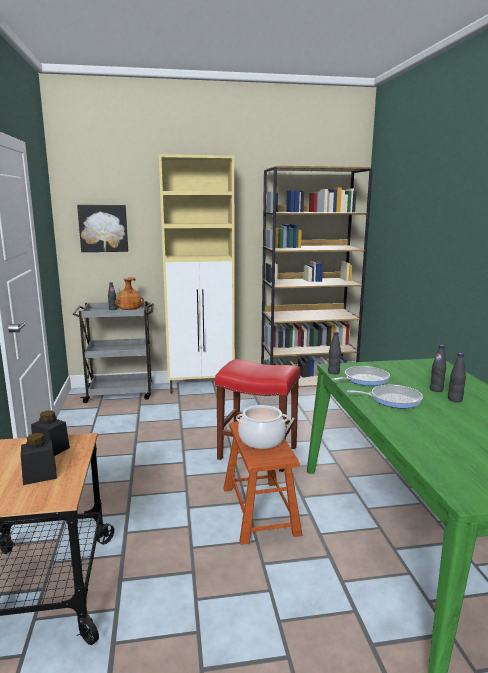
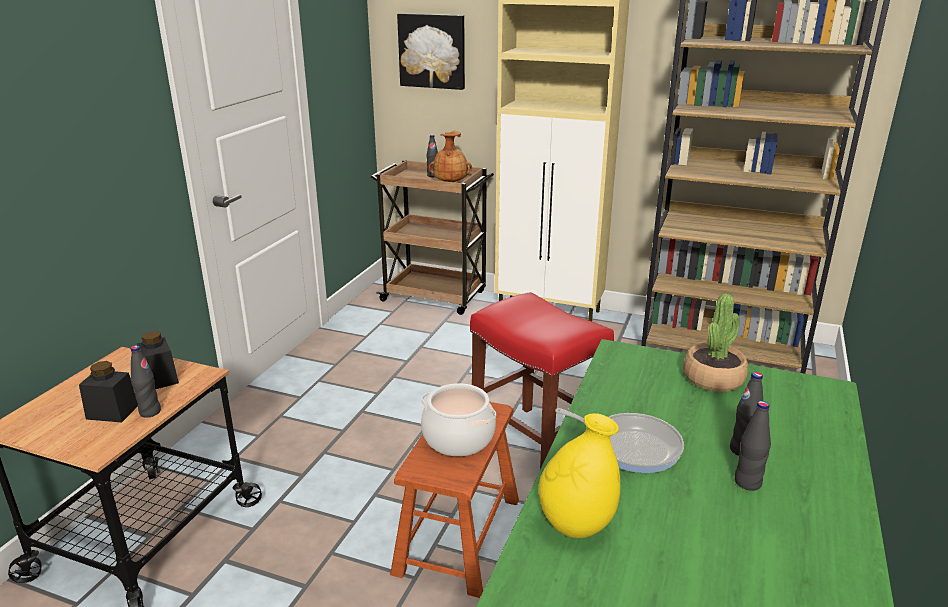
camera: 30 degrees right, 10 degrees up
(121, 393) = (435, 297): grey cart -> brown cart
(333, 372) = (605, 363): black bottle -> black bottle (150, 412)
(363, 379) = (637, 390): frying pan -> none
(387, 368) = (713, 378): none -> potted plant
(415, 433) = (576, 524): none -> yellow vase

